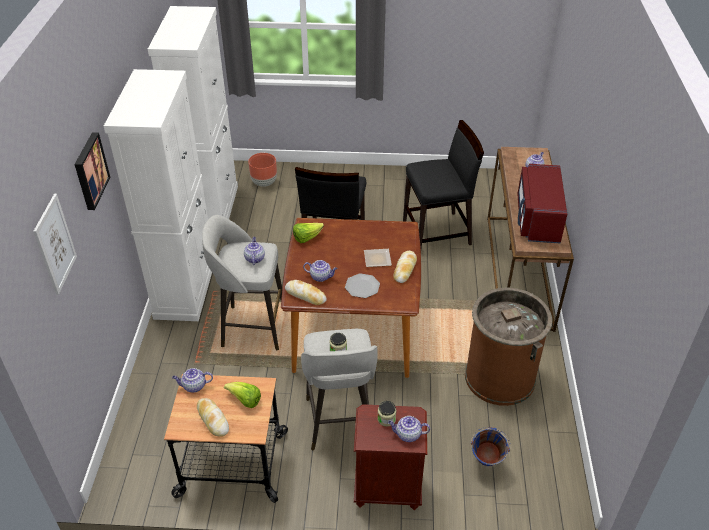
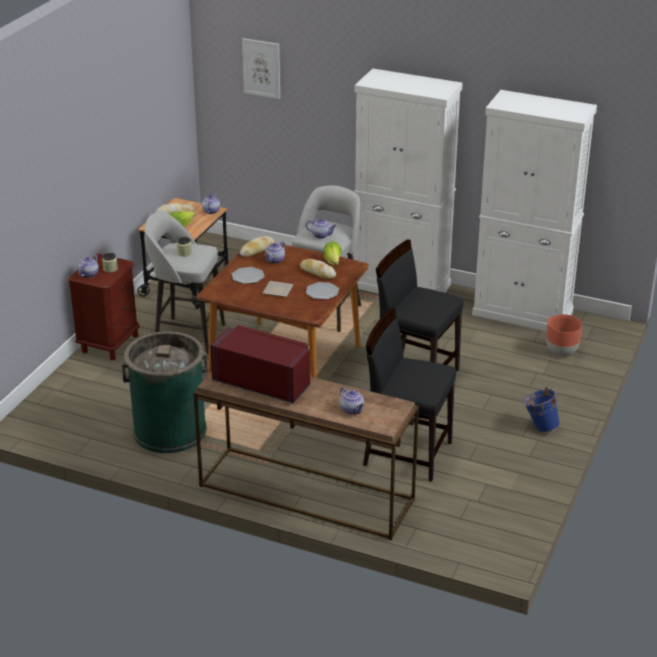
camera: 110 degrees right, 10 degrees down
(89, 171) = (336, 77): picture -> none
(364, 232) = (322, 292): none -> plate
(405, 269) = (254, 301): bread -> bread (317, 272)
(437, 233) = (407, 453): black chair -> black chair turned 105 degrees clockwise
(485, 464) = (89, 394): blue bucket -> blue bucket (539, 427)
(499, 377) = (169, 430): brown trash can -> green trash can

